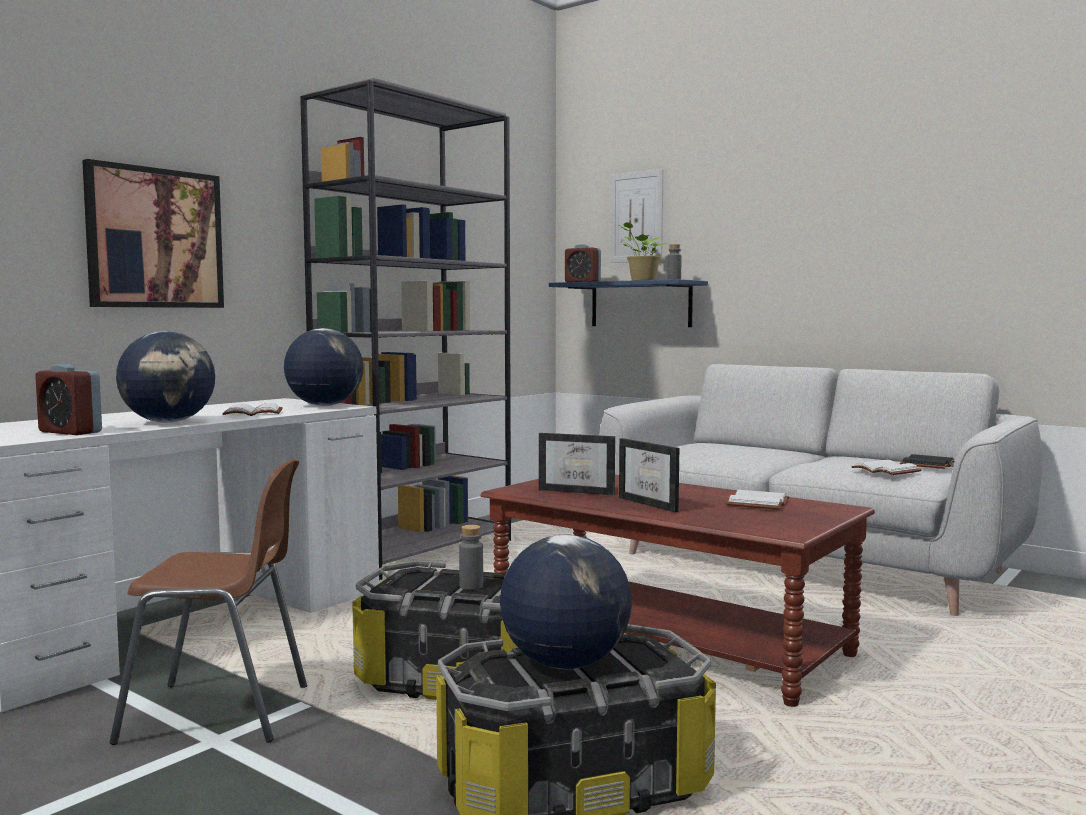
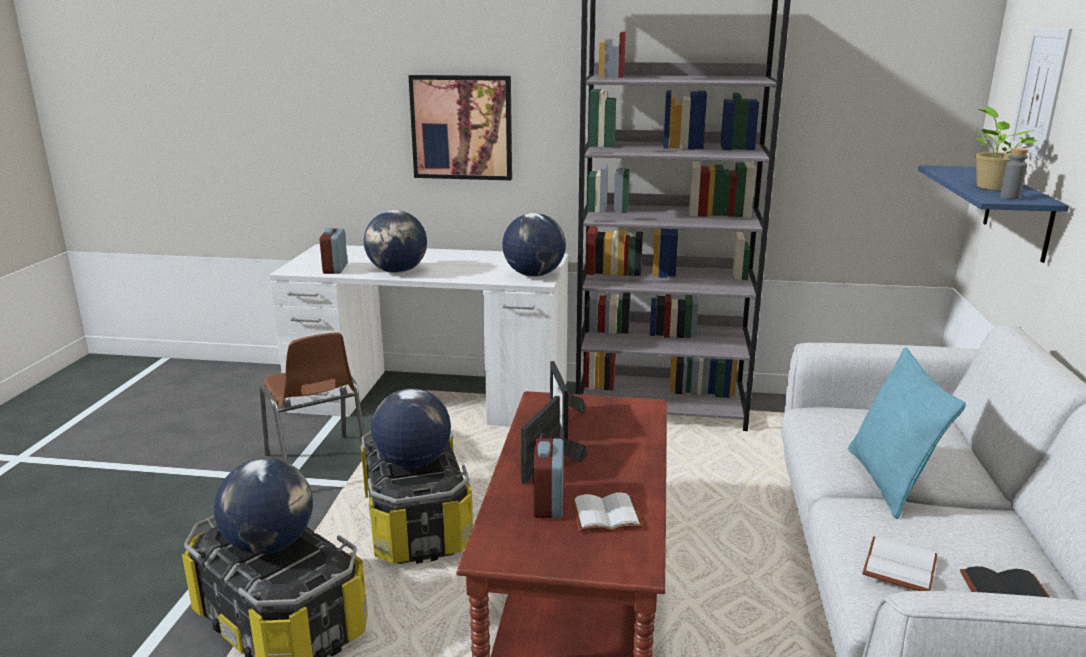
camera: 60 degrees right, 15 degrees up
(252, 413) = (463, 273): white book -> none
(471, 586) = (412, 462): grey bottle -> globe
(582, 282) = (957, 170): alarm clock -> alarm clock (548, 503)
(778, 459) = (888, 482): none -> turquoise pillow

